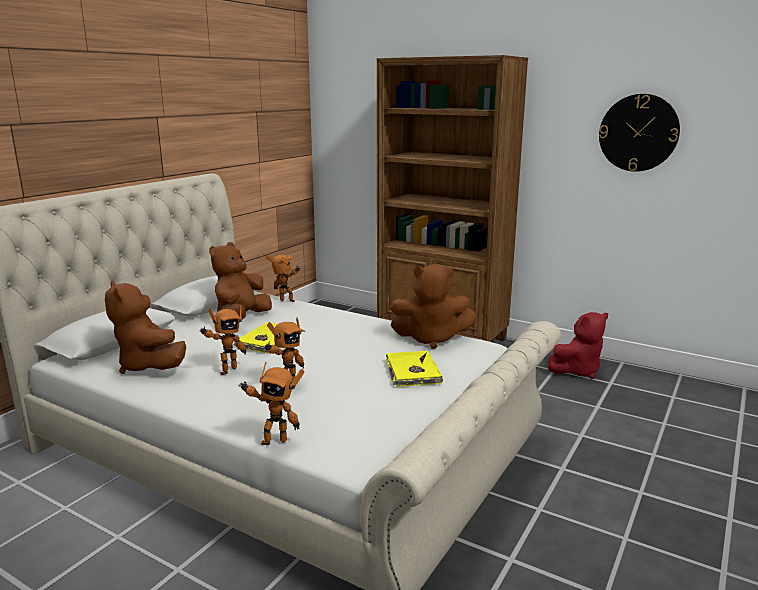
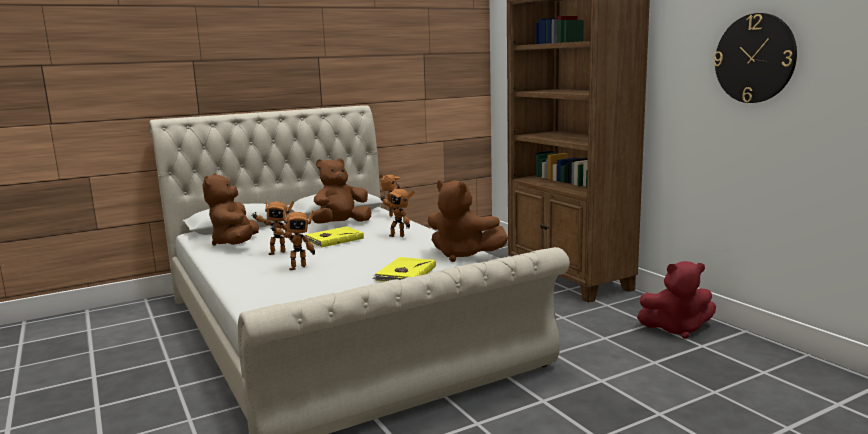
camera: 30 degrees right, 5 degrees down
(274, 440) = (238, 296): toy robot -> toy robot (397, 236)

